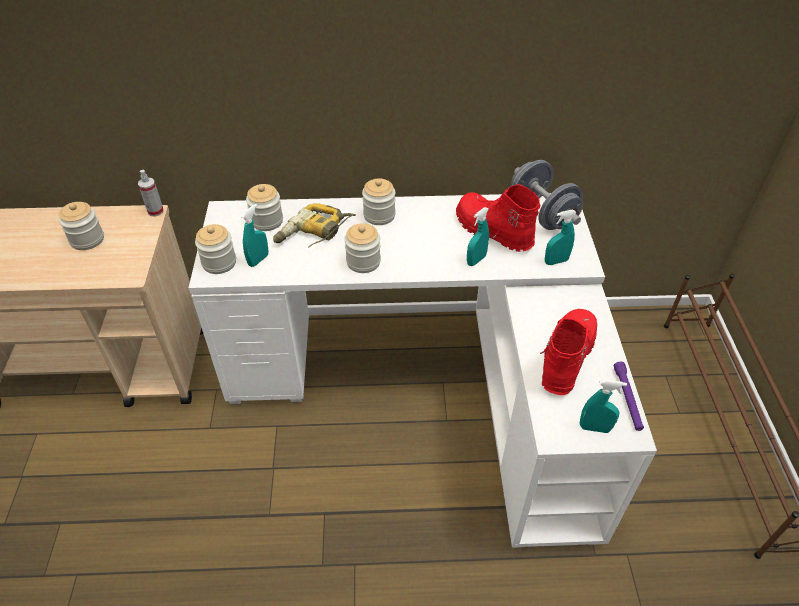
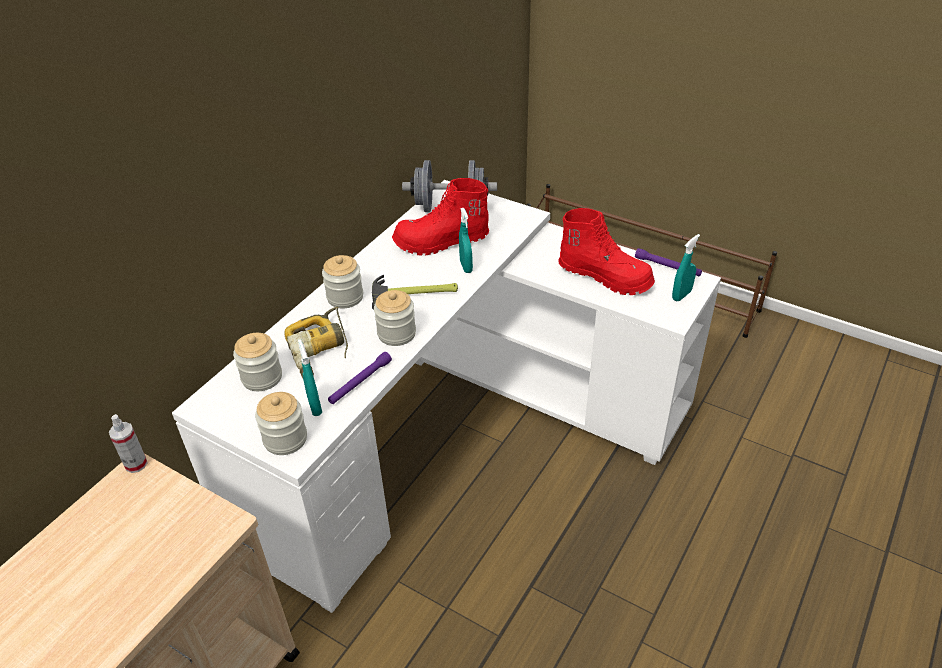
camera: 55 degrees left, 5 degrees down
(87, 239) = (110, 549): jar -> none
(298, 269) = (360, 382): none -> purple flashlight
(416, 248) = (415, 293): none -> hammer
(556, 261) = (511, 227): turquoise spray bottle -> none
(565, 358) = (605, 276): red boot -> red boot turned 150 degrees clockwise

